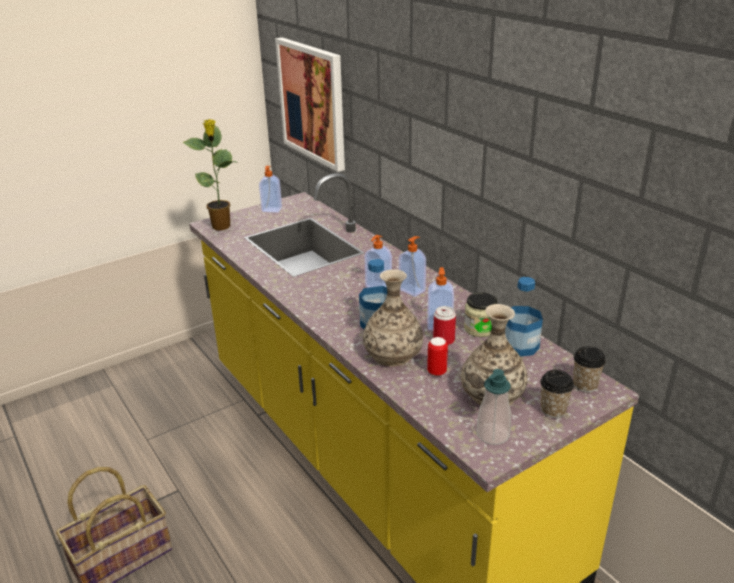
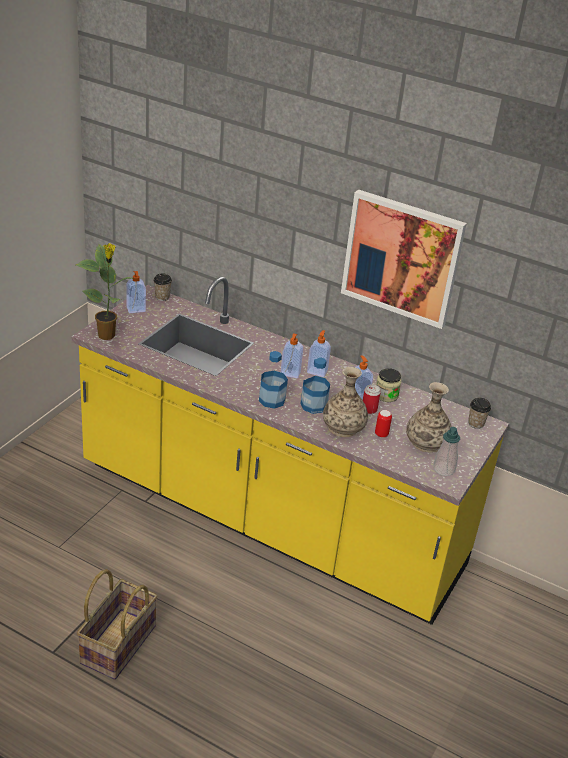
camera: 30 degrees left, 5 degrees up
(313, 102) = (165, 206): picture -> picture (402, 258)
(520, 346) = (421, 403): bottle -> bottle (272, 400)
(553, 410) = (467, 445): cup -> cup (162, 297)

